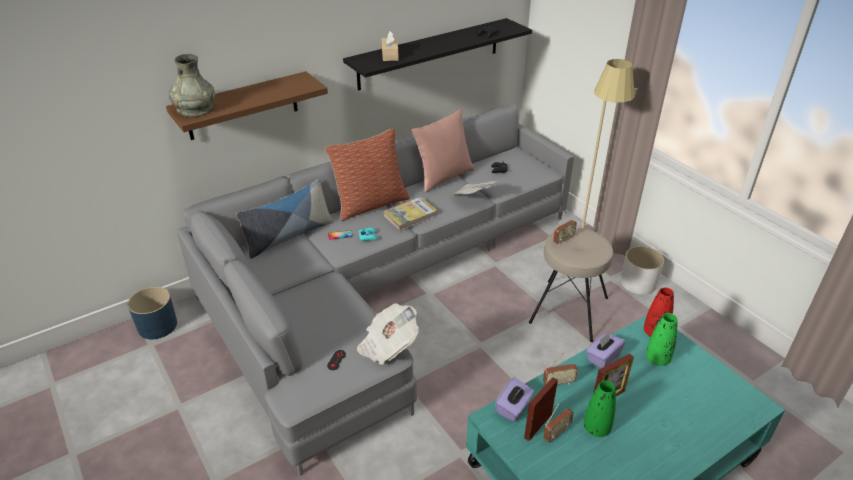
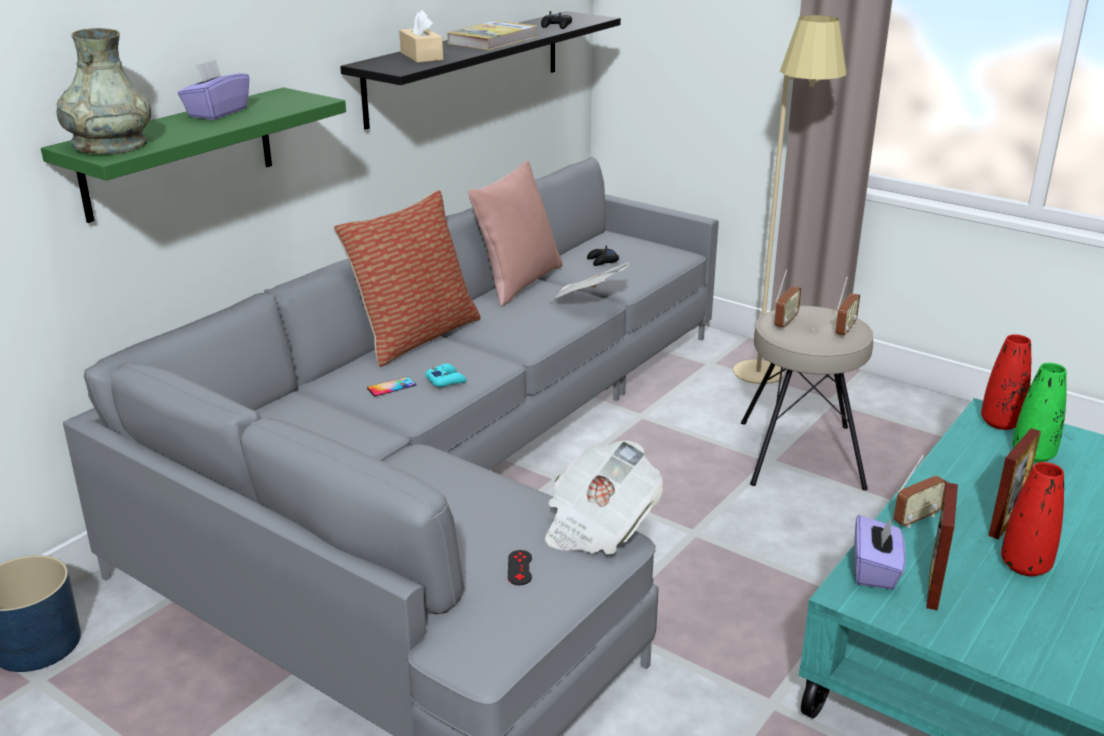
camera: 20 degrees left, 10 degrees down
(242, 106) = (179, 153): brown shelf -> green shelf
(288, 236) = (292, 405): pillow -> none
(410, 215) = (500, 340): book -> book (493, 40)
(556, 433) = (970, 588): radio -> radio (845, 330)
(596, 428) = (1025, 566): green vase -> red vase
(602, 357) = (954, 470): purple tissue box -> purple tissue box (217, 113)
(638, 283) = (877, 399): white planter -> none

